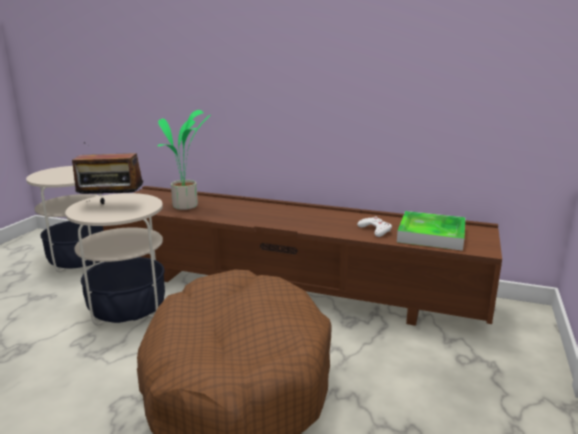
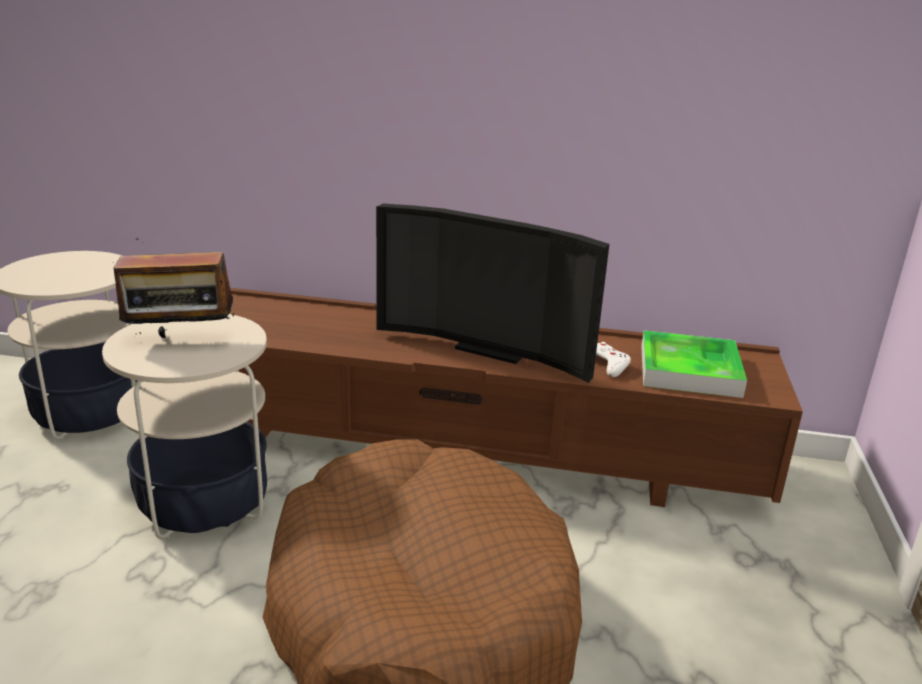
camera: 10 degrees left, 5 degrees up
(187, 206) = (286, 325): potted plant -> none
(306, 220) = (492, 348): none -> television

